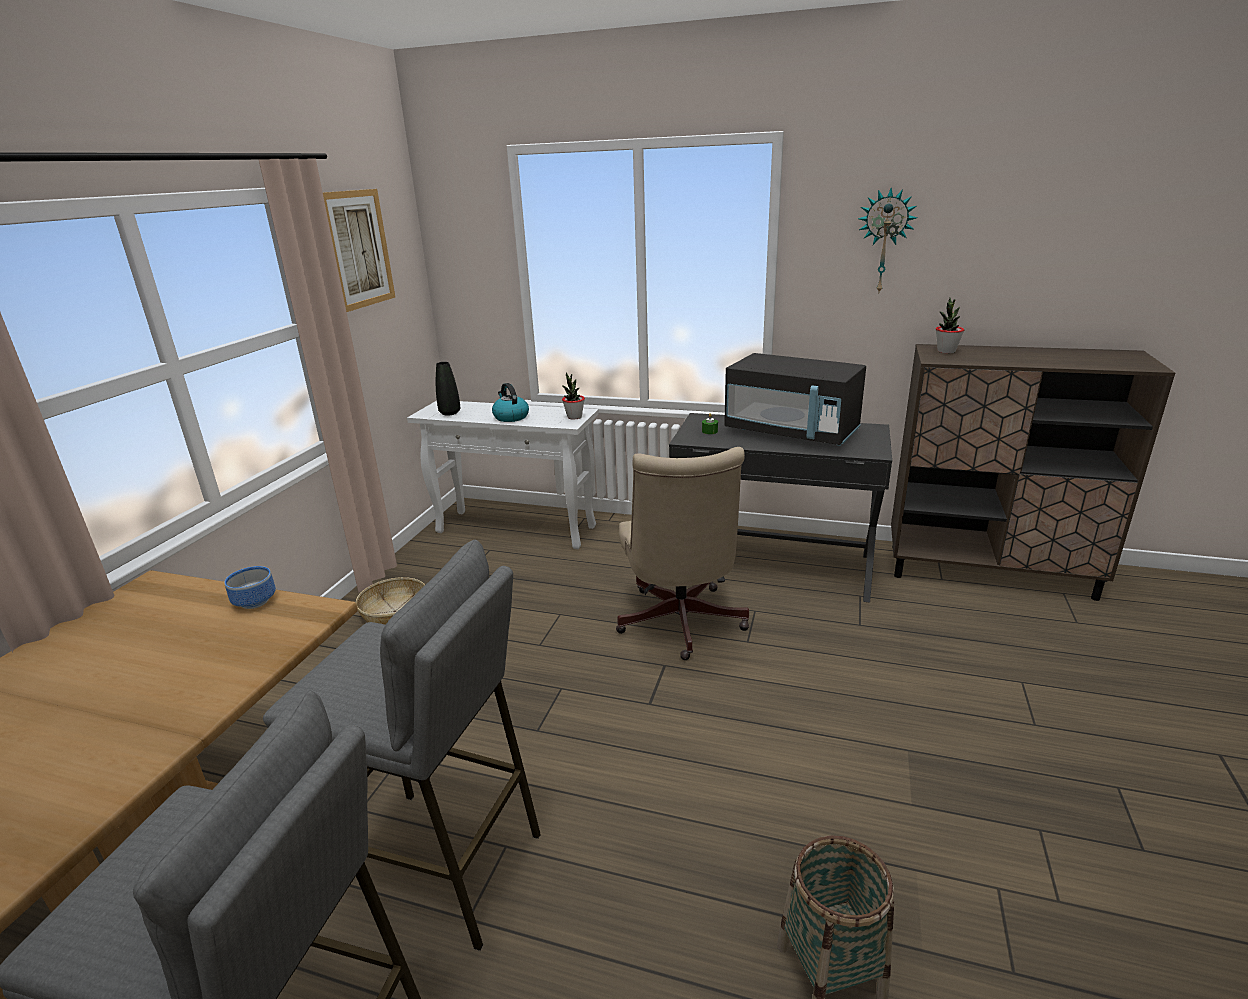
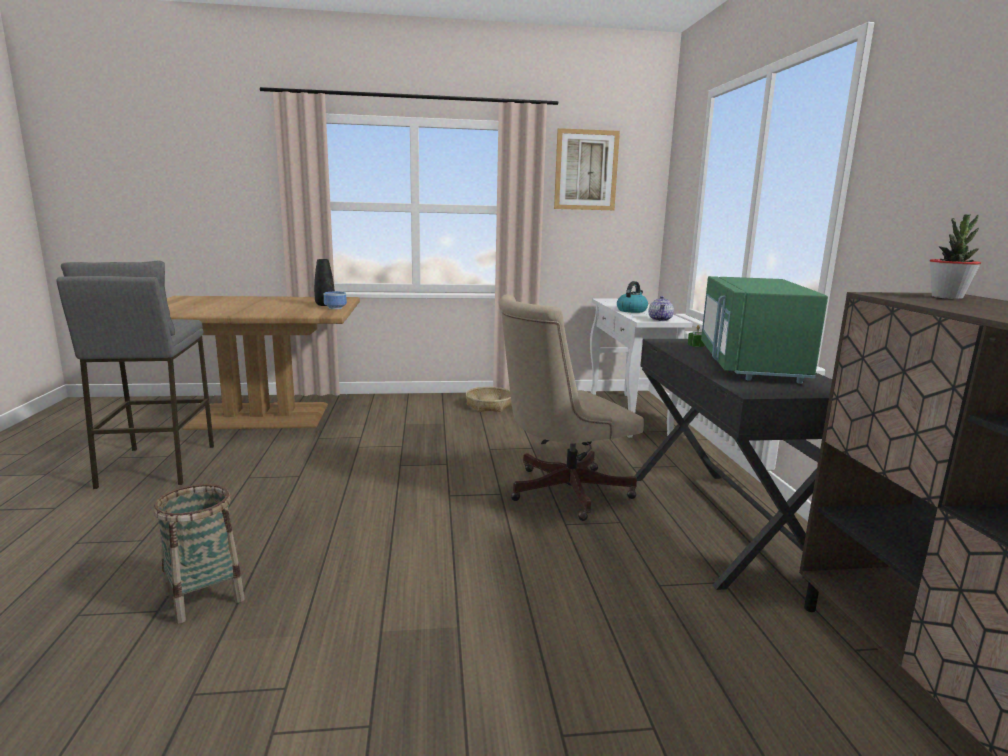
camera: 65 degrees right, 10 degrees down
(439, 866) = (282, 463): grey stool -> none
(450, 413) = (614, 302): black vase -> black vase (325, 305)
(574, 417) = (660, 319): potted plant -> teapot
(791, 432) = (749, 365): black microwave -> green microwave
(884, 241) = (948, 142): wall clock -> none

